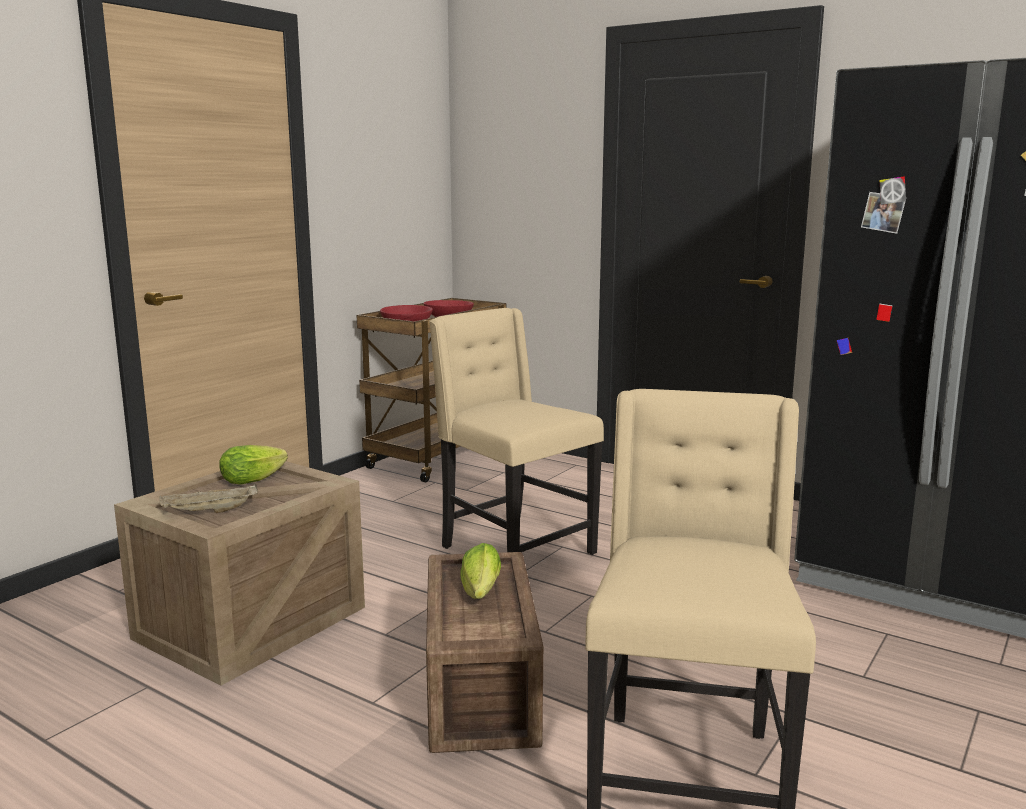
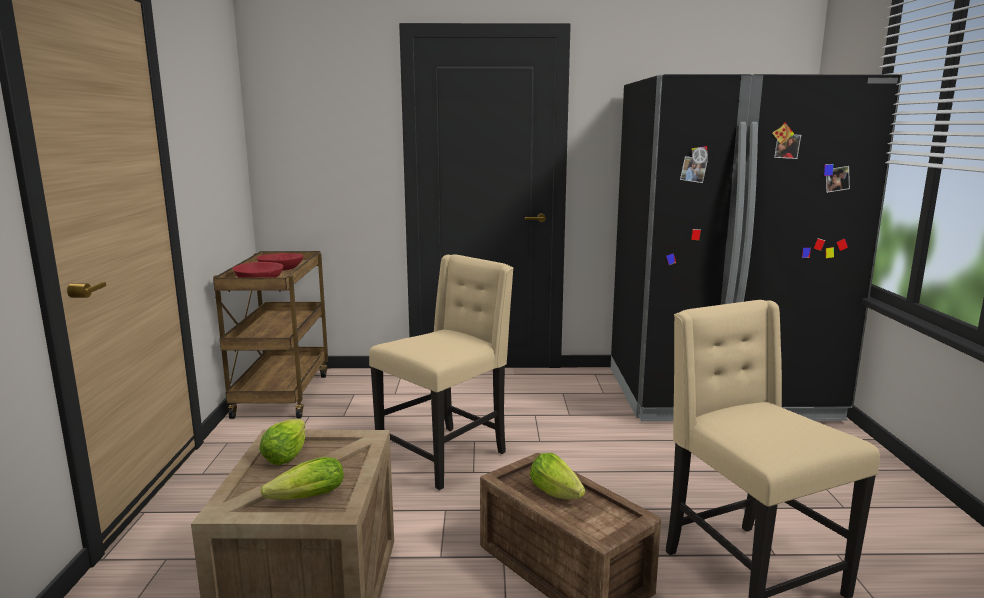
camera: 35 degrees left, 0 degrees up
(209, 512) = (303, 499): beige tray -> lettuce
(513, 550) = (445, 455): beige chair -> beige chair turned 120 degrees clockwise

